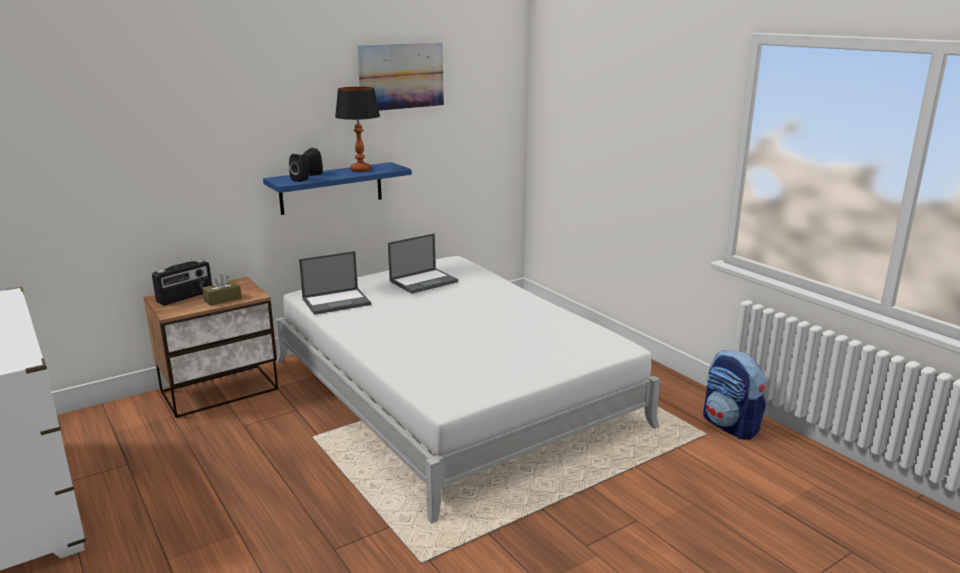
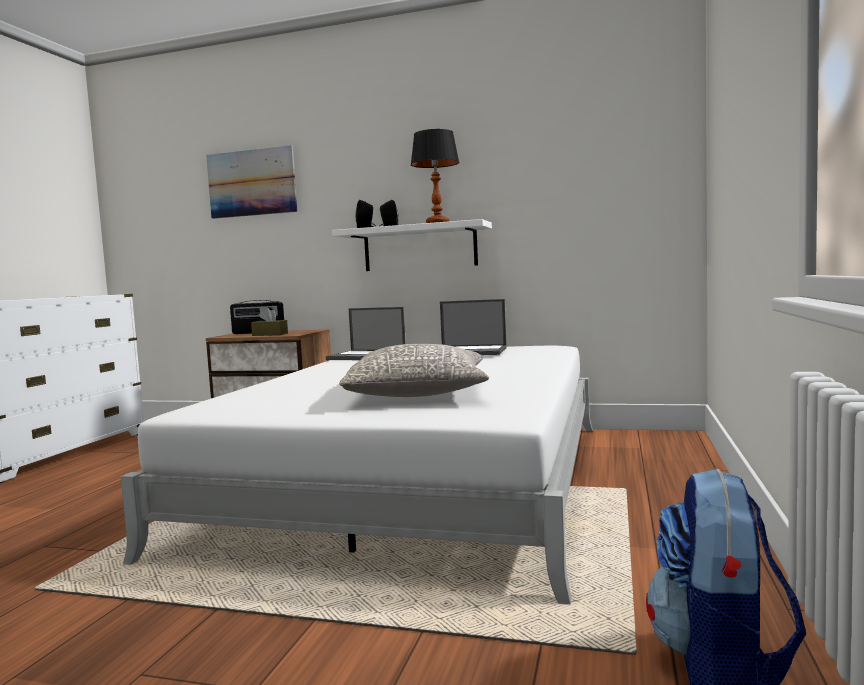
camera: 50 degrees right, 15 degrees down
(331, 188) = (420, 248): blue shelf -> white shelf
(401, 76) = (505, 123): picture -> picture (252, 183)
(526, 339) = (419, 394): none -> grey pillow

